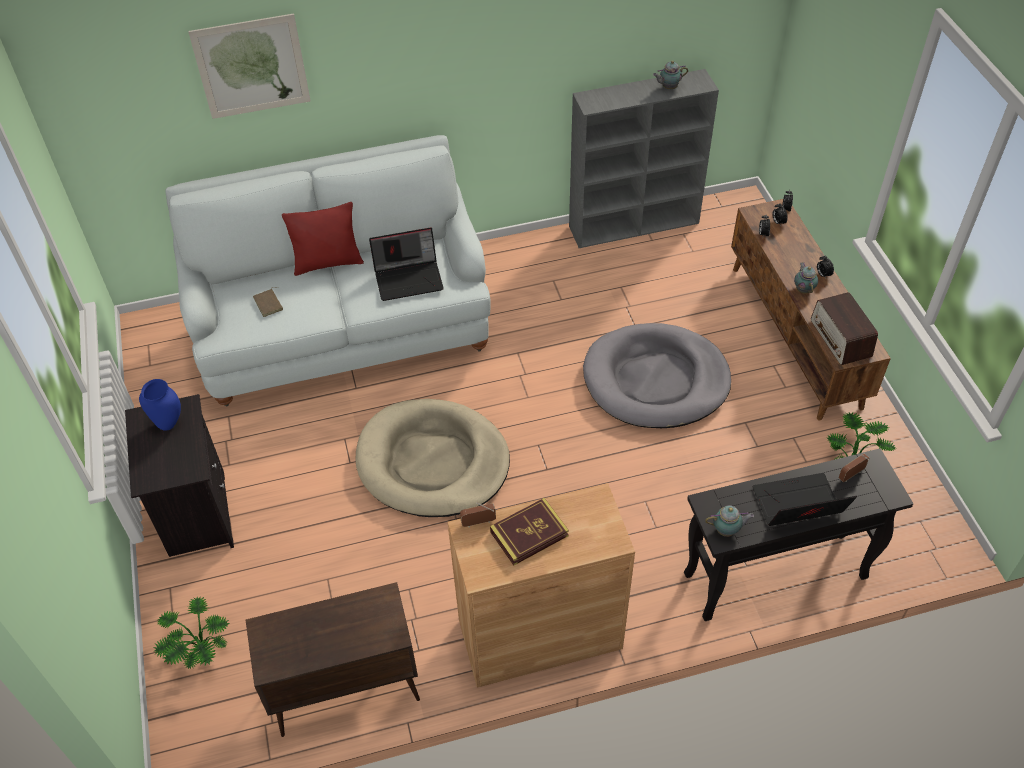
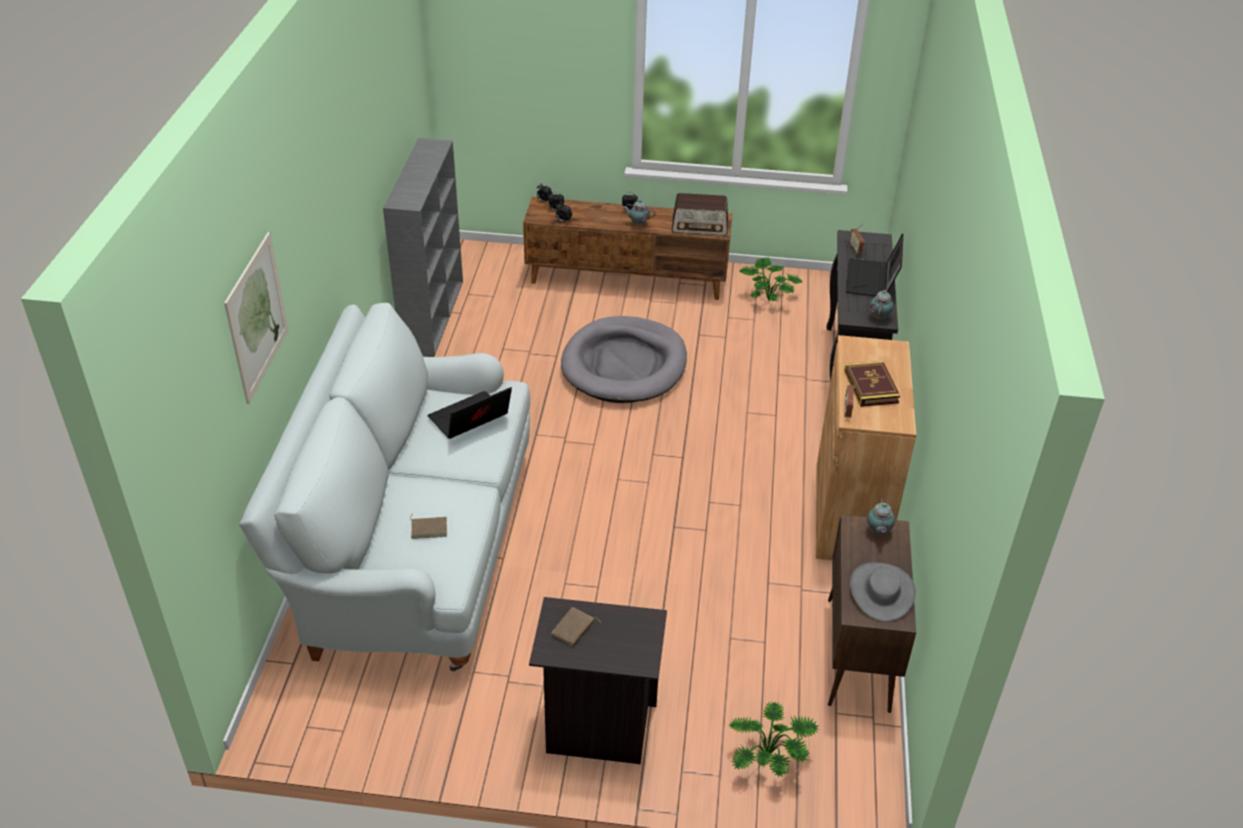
camera: 70 degrees left, 10 degrees down
(168, 424) = (574, 629): blue vase -> brown book
(299, 643) = (881, 592): none -> grey hat
(328, 263) = (398, 473): red pillow -> none
(409, 278) = (469, 420): laptop -> laptop turned 135 degrees counterclockwise
(433, 462) = (632, 527): beige dog bed -> none
(668, 87) = (425, 161): teapot -> teapot (878, 532)

